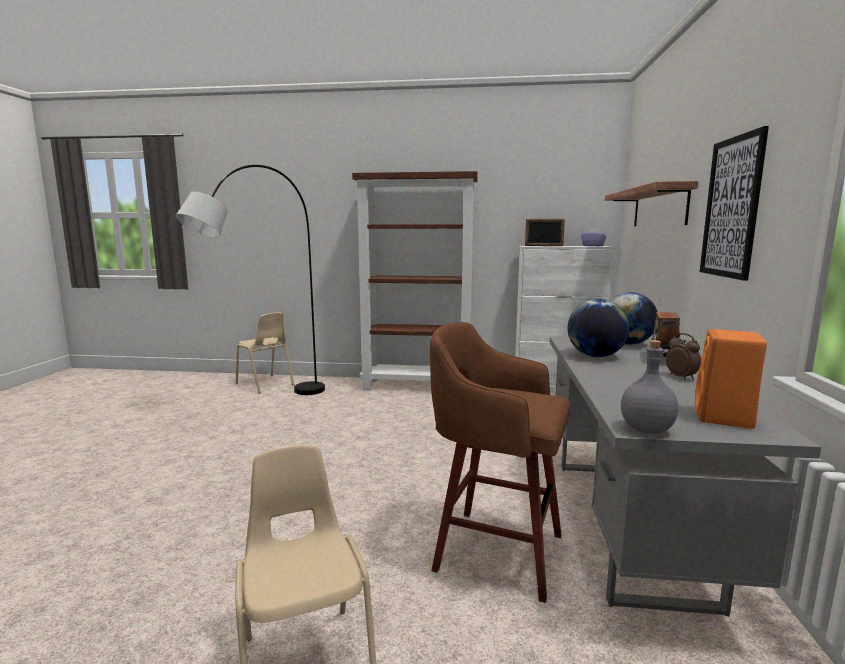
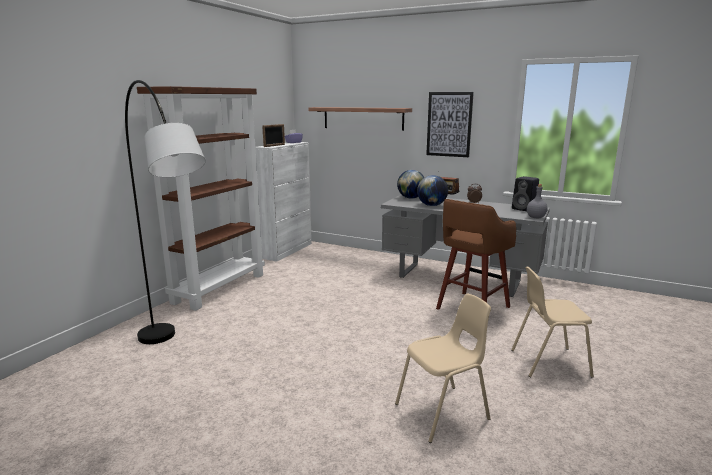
camera: 70 degrees left, 5 degrees up
(265, 384) = (92, 361): beige chair -> beige chair (443, 412)
(724, 418) = (524, 209): orange speaker -> black speaker

